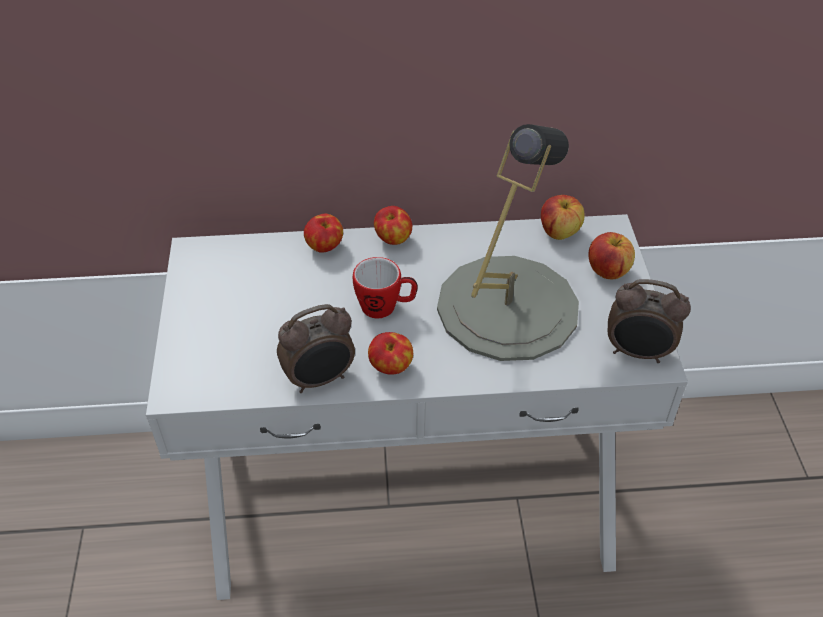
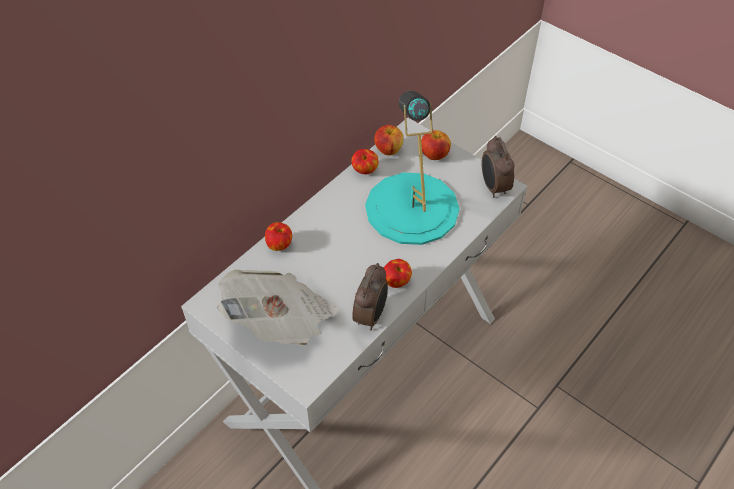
camera: 45 degrees left, 5 degrees up
(232, 317) = (281, 321): none -> newspaper
(386, 307) = (354, 253): mug -> none
(393, 239) = (310, 214): apple -> apple (365, 170)
(507, 306) = (411, 208): grey table lamp -> turquoise table lamp
(637, 353) = (493, 187): alarm clock -> alarm clock turned 105 degrees clockwise

